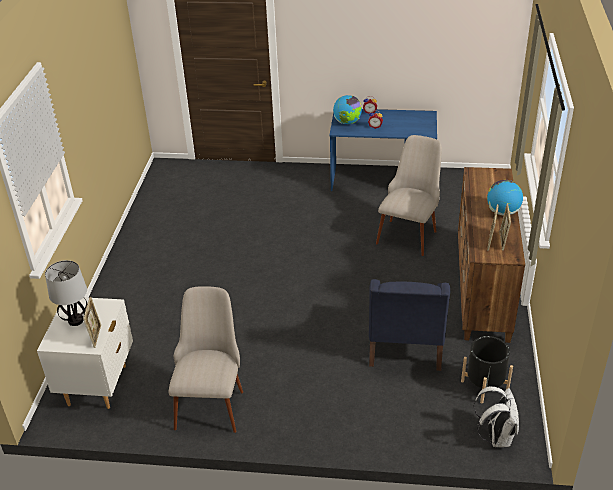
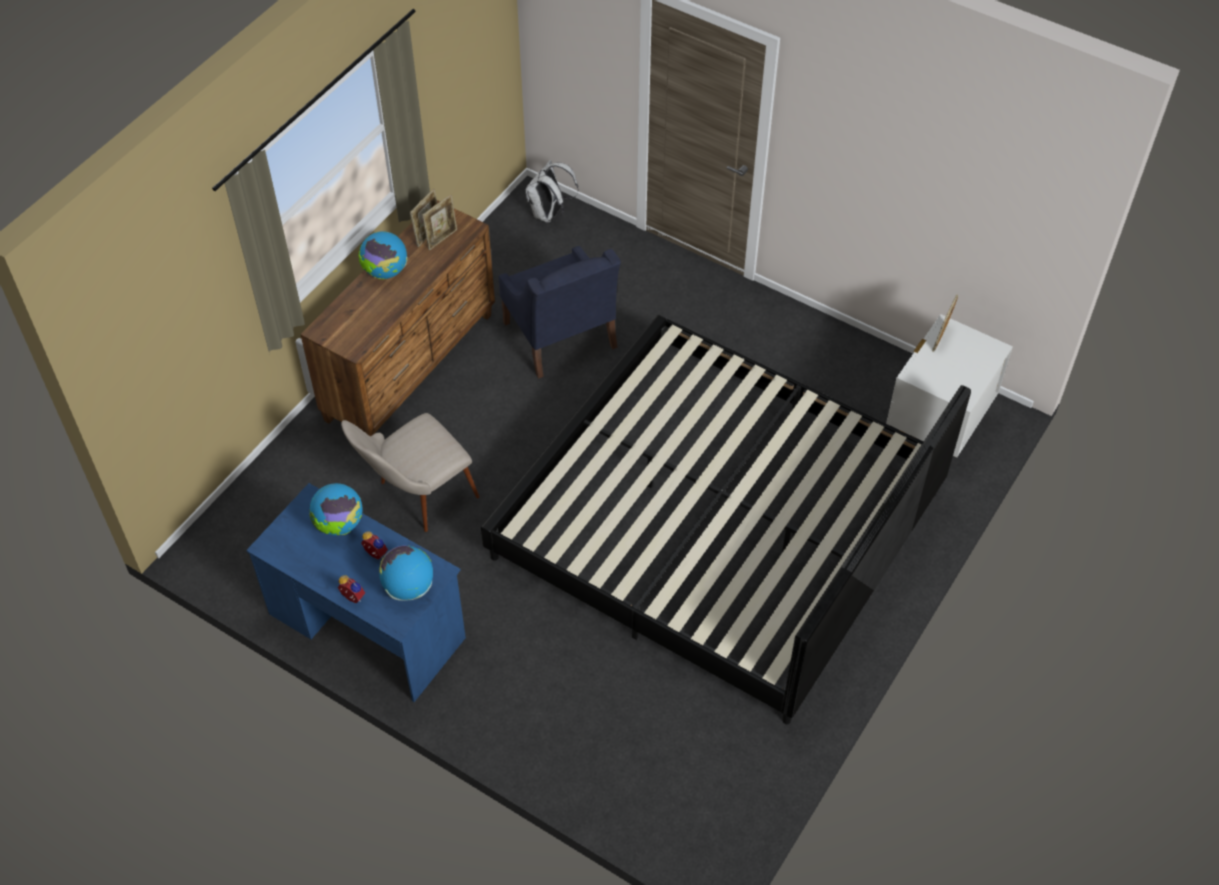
camera: 155 degrees left, 15 degrees up
(75, 321) = (961, 368): table lamp -> none
(211, 400) = (811, 360): beige chair -> none
(227, 278) = (717, 526): none -> bed
(403, 130) = (339, 524): none -> globe
(405, 345) = (560, 336): blue armchair -> blue armchair turned 120 degrees clockwise
(484, 385) = (516, 261): black planter -> none

